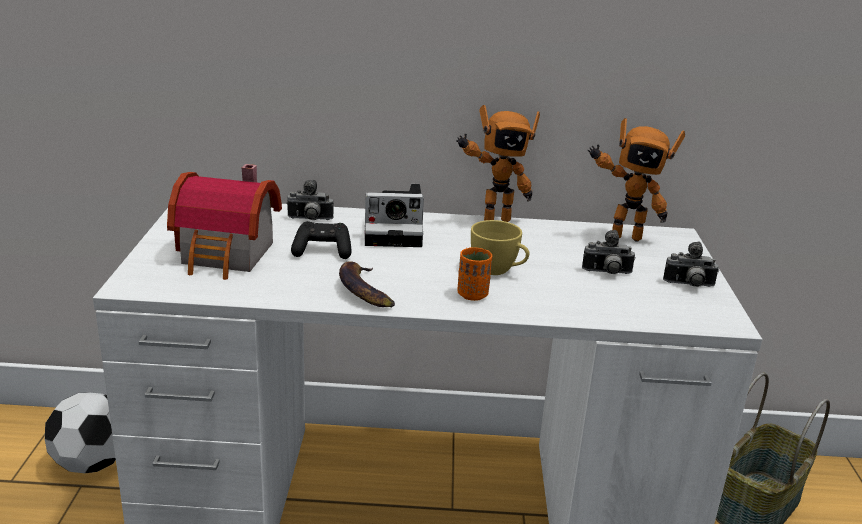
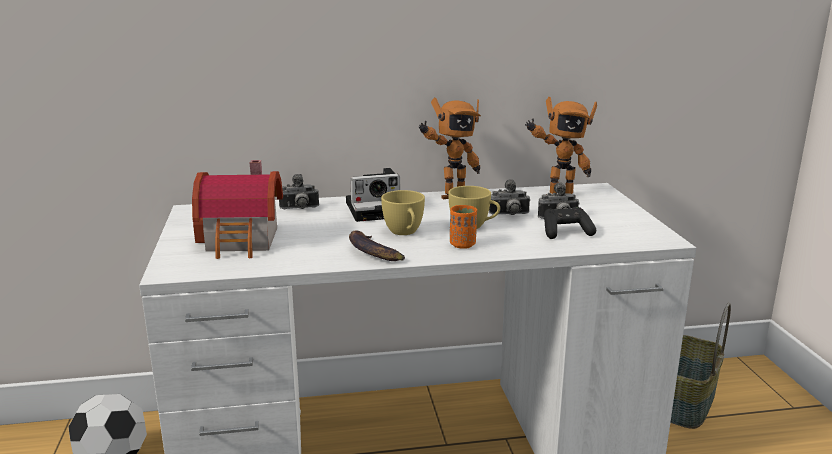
camera: 10 degrees left, 5 degrees down
(322, 251) = (323, 229): black game controller -> black game controller (566, 232)
(413, 269) = (405, 233): none -> yellow cup
(689, 285) = (624, 219): camera -> camera (509, 215)

